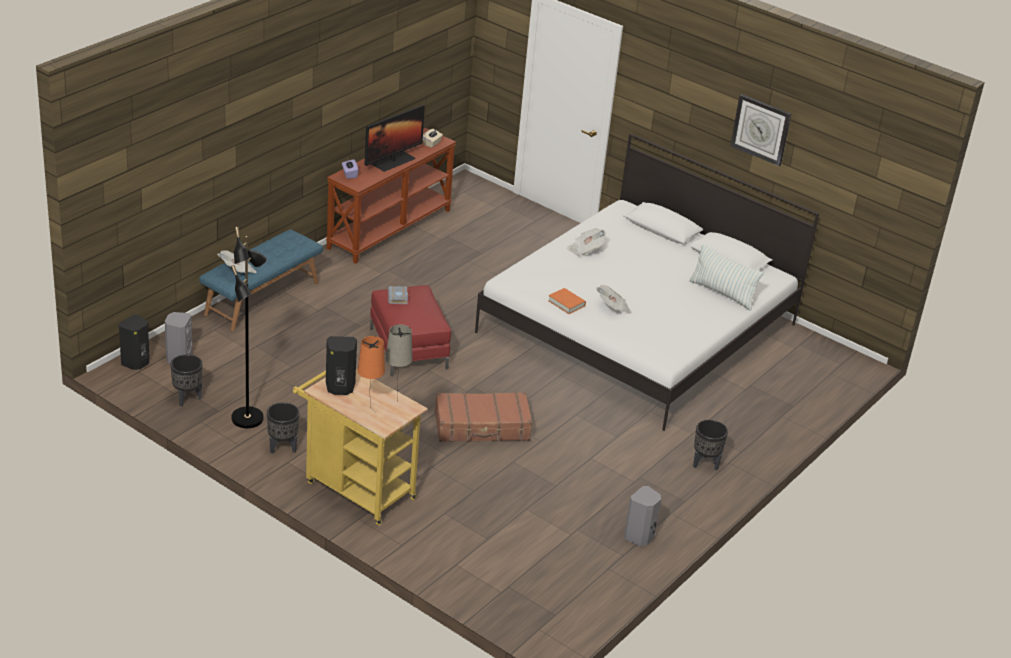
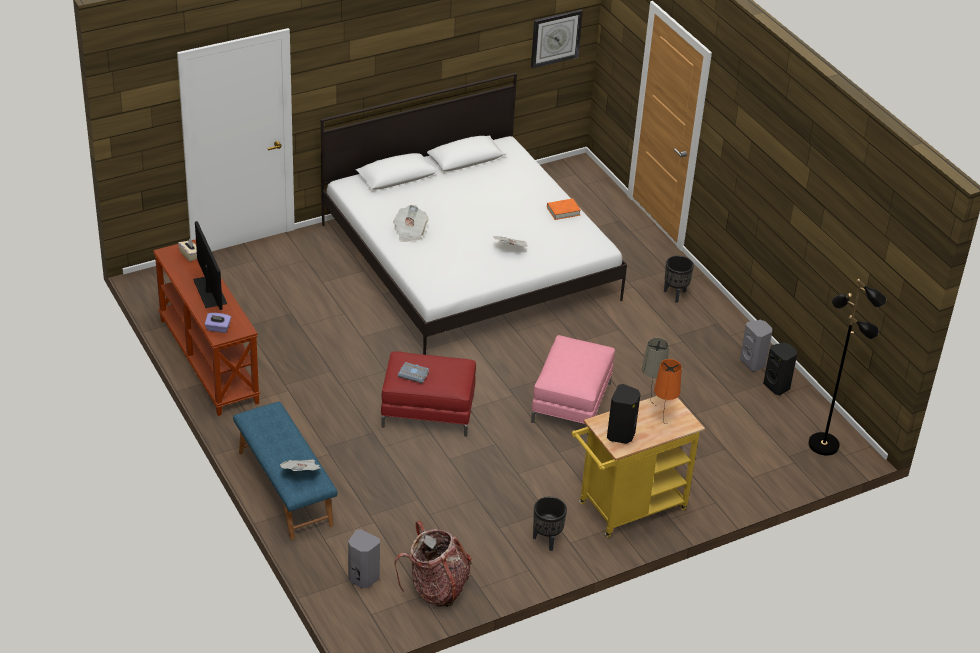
camera: 65 degrees left, 5 degrees up
(136, 363) = (354, 613): black speaker -> black speaker (777, 386)
(187, 398) = (436, 588): black planter -> backpack
(248, 419) = (490, 552): black floor lamp -> black floor lamp (824, 444)
(482, 427) = (571, 402): brown suitcase -> pink ottoman
(566, 303) = (491, 272): orange book -> orange book (563, 211)
(722, 293) = (518, 182): pillow -> none
(761, 129) = (448, 36): wall clock -> wall clock (555, 38)

